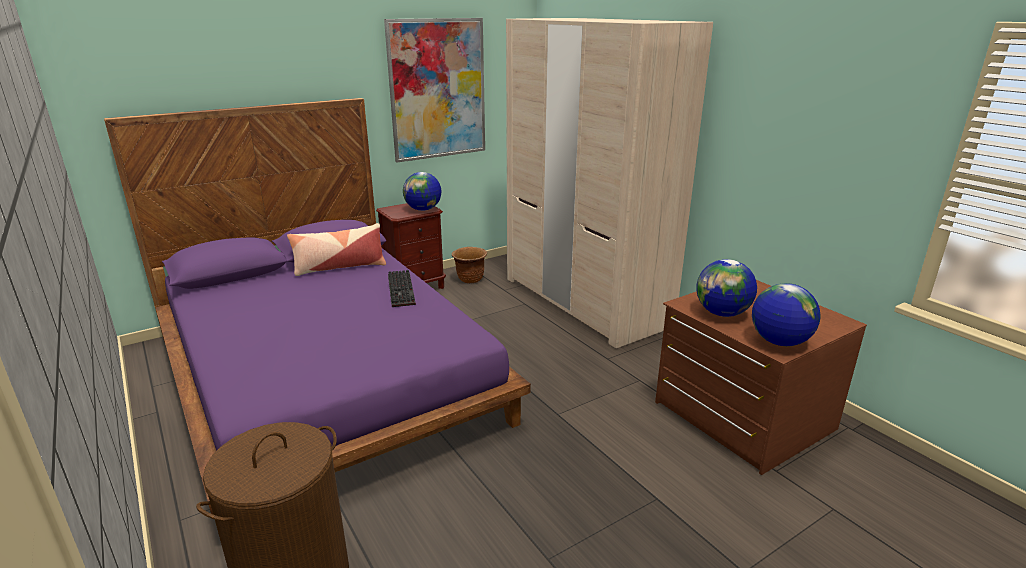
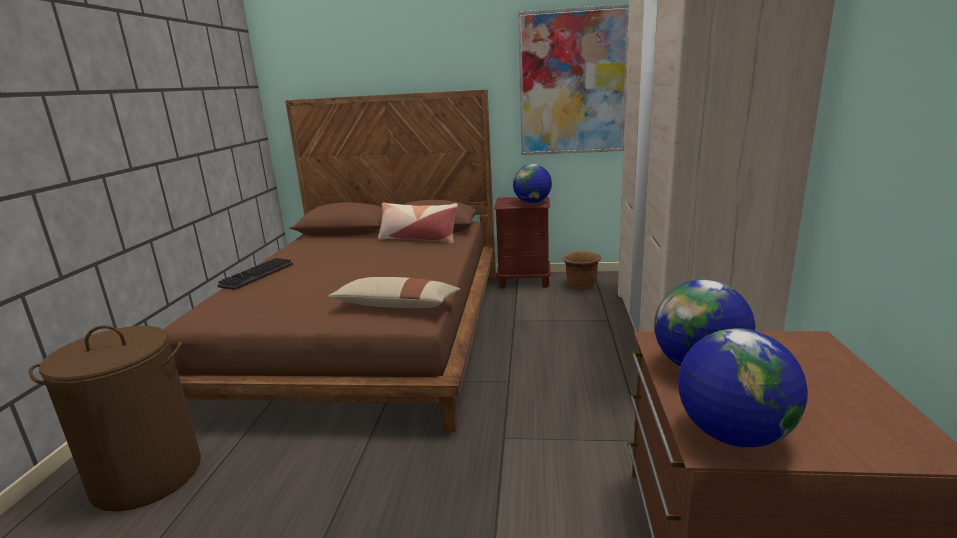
camera: 40 degrees right, 5 degrees down
(327, 377) = (368, 332): purple bed -> brown bed
(402, 290) = (429, 264): keyboard -> keyboard (257, 276)
(439, 334) = (396, 305): none -> beige pillow

